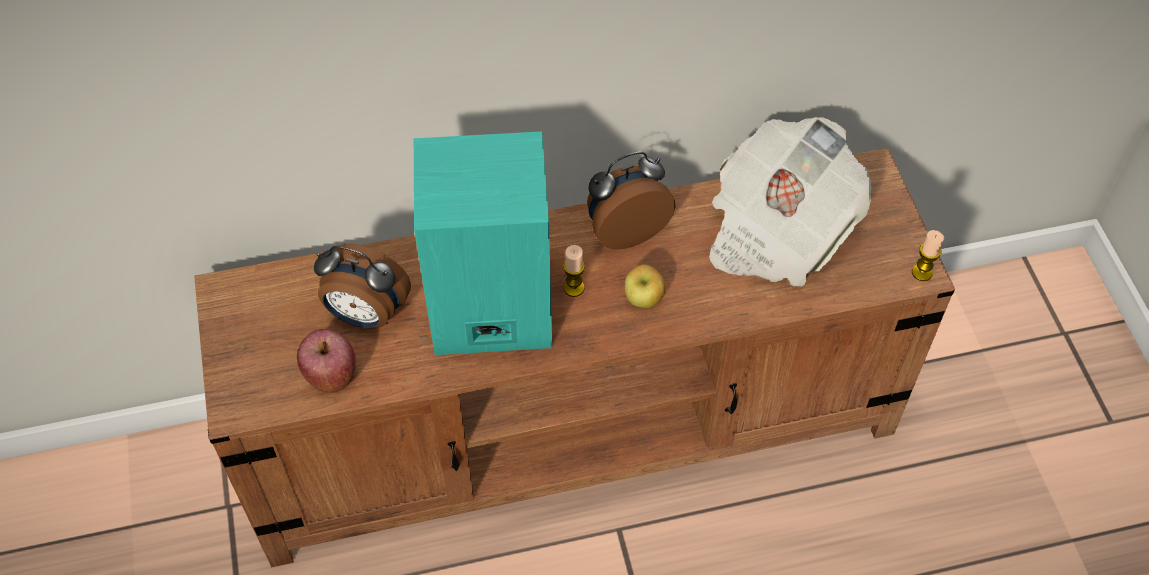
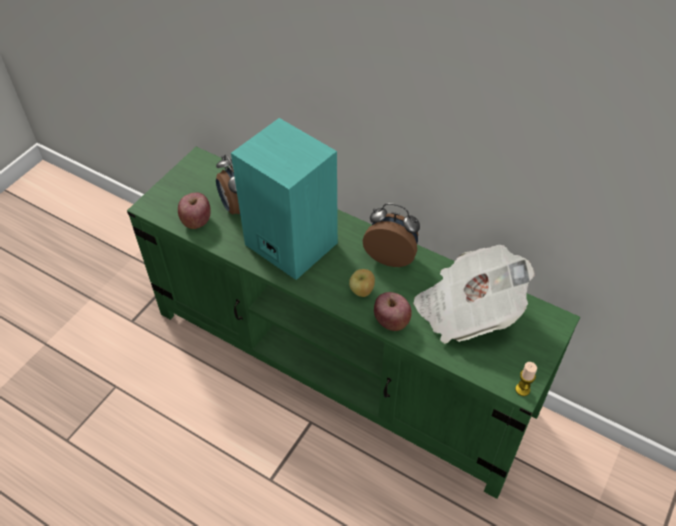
camera: 45 degrees right, 5 degrees down
(574, 288) = (336, 262): candle -> none
(576, 428) = (341, 362): brown tv stand -> green tv stand
(715, 308) = (391, 321): none -> apple

